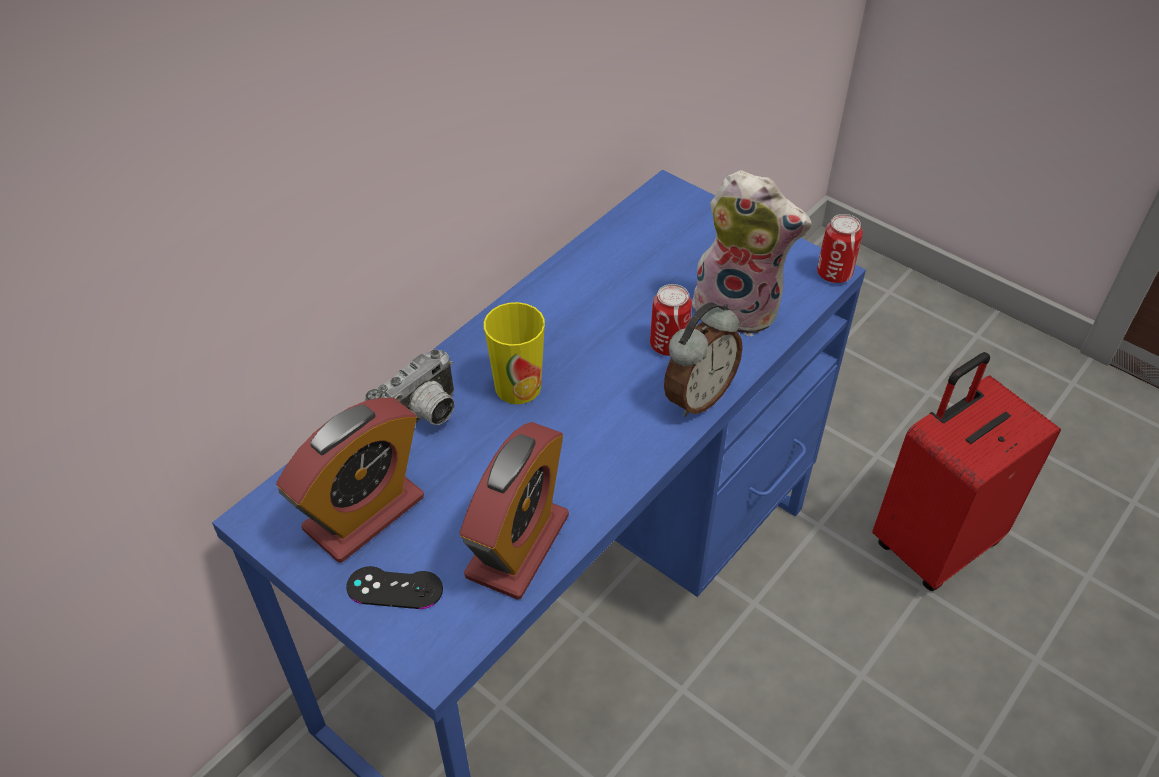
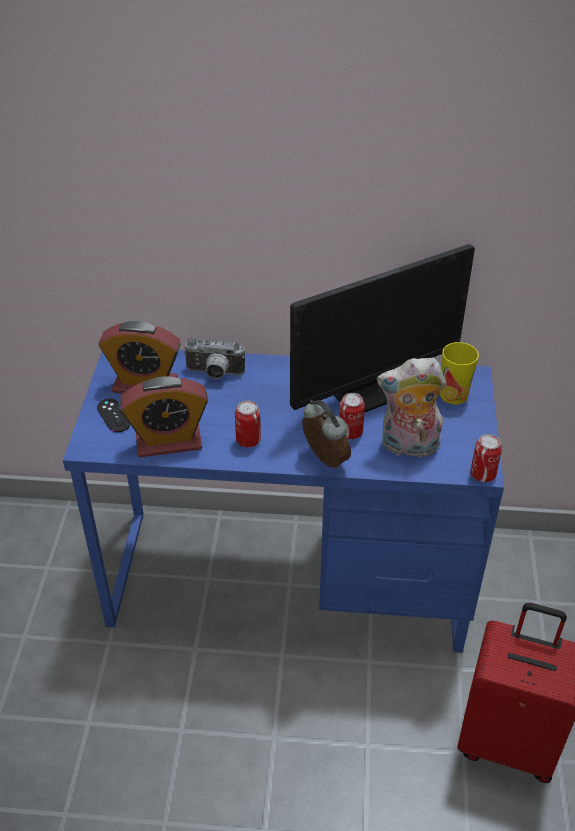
camera: 55 degrees right, 5 degrees down
(518, 386) = (266, 393): cup -> cup (453, 395)
(594, 453) = (248, 440): none -> can
(608, 283) = (372, 389): none -> monitor
(697, 396) = (323, 460): alarm clock -> alarm clock turned 135 degrees counterclockwise
(739, 308) = (408, 447): plush toy -> plush toy turned 105 degrees clockwise

